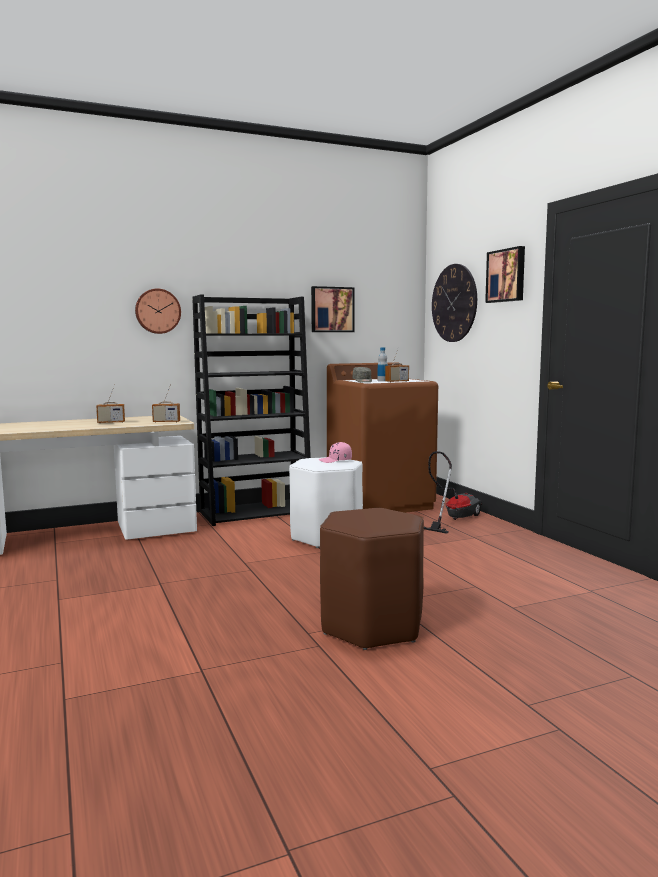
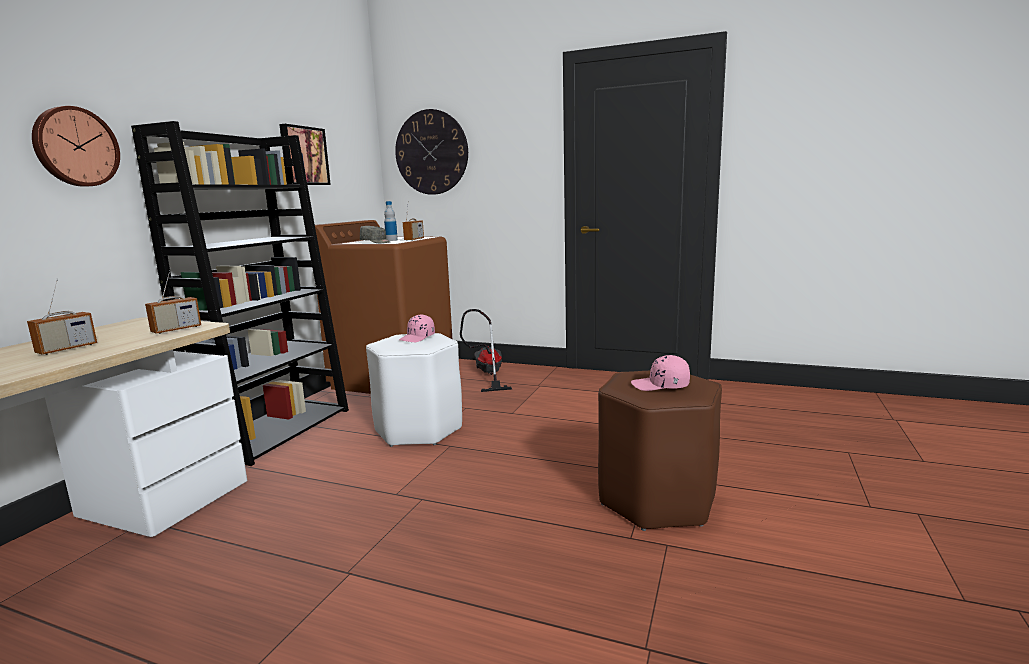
camera: 45 degrees left, 5 degrees up
(368, 519) = (660, 386): none -> pink cap
(506, 275) = (510, 123): picture -> none

